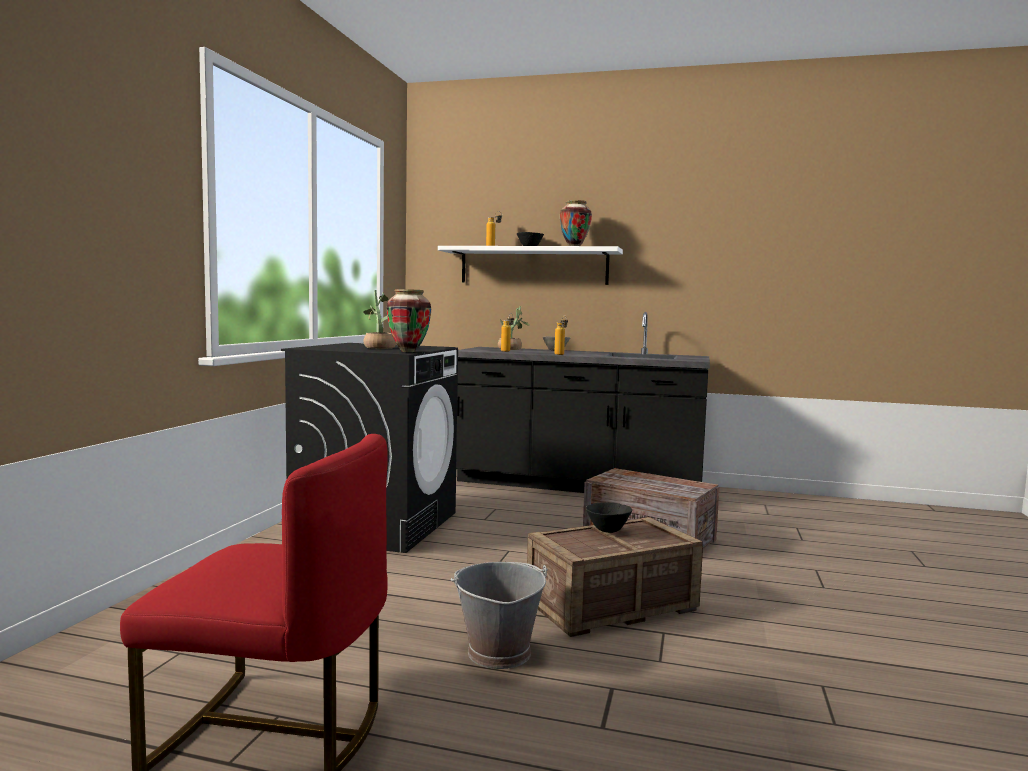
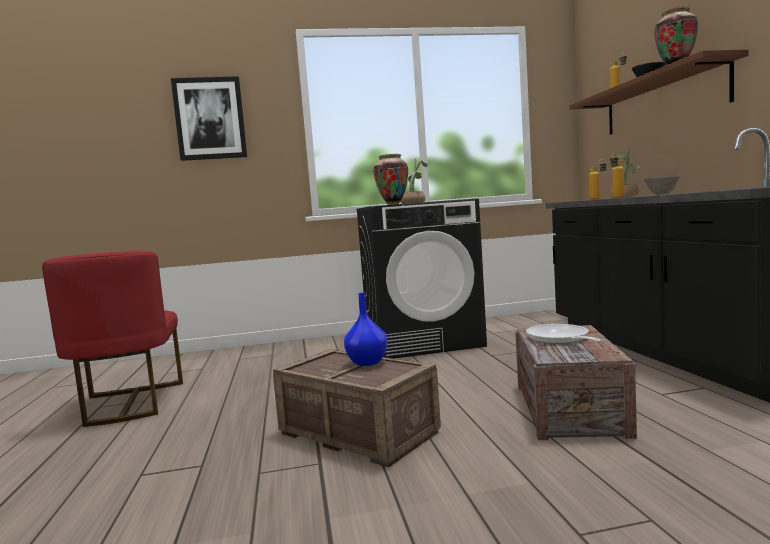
camera: 65 degrees right, 0 degrees up
(79, 158) = (210, 119): none -> picture
(498, 653) = (240, 421): grey bucket -> none
(533, 266) = (662, 101): white shelf -> brown shelf
(607, 531) = (367, 362): black bowl -> blue vase
(643, 481) = (560, 339): none -> frying pan

